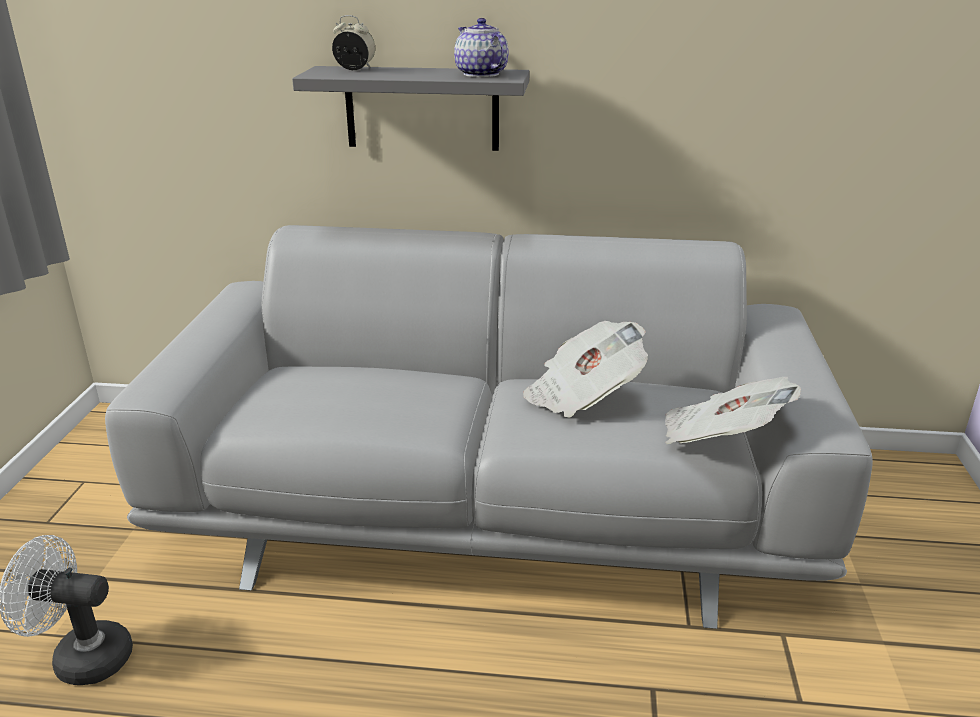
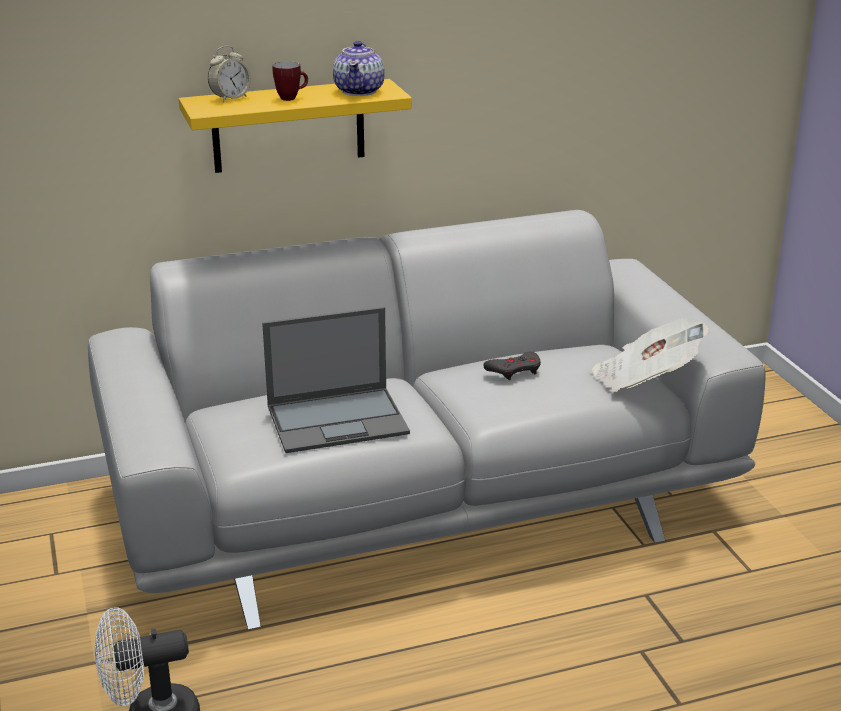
camera: 25 degrees left, 0 degrees up
(355, 69) = (230, 98): alarm clock -> alarm clock turned 150 degrees clockwise
(364, 404) = (339, 419): none -> laptop
(408, 73) = (291, 98): none -> mug
(422, 108) = (288, 126): grey shelf -> yellow shelf
(481, 74) = (360, 91): teapot -> teapot turned 120 degrees counterclockwise
(582, 395) = (514, 370): newspaper -> grey game controller

